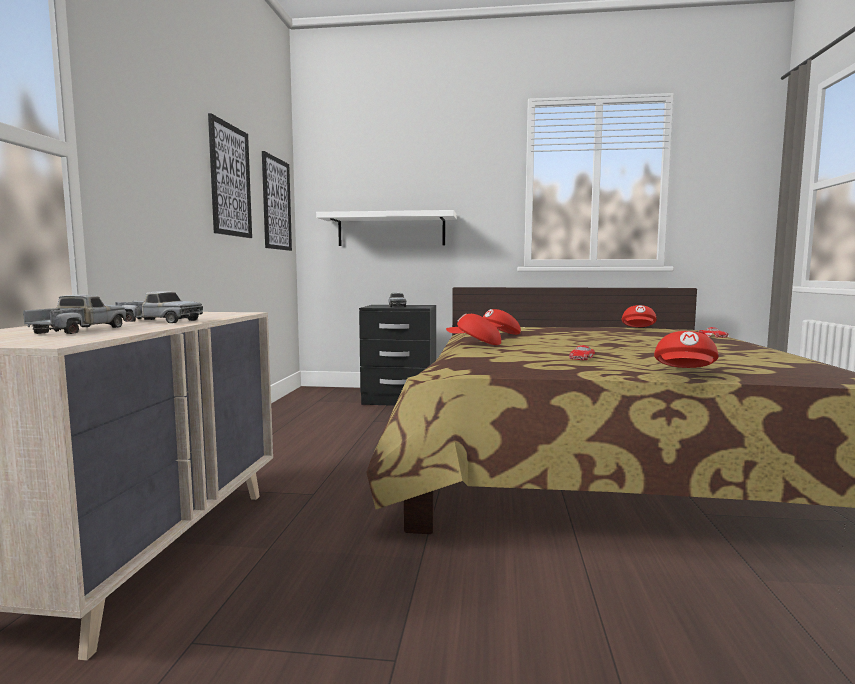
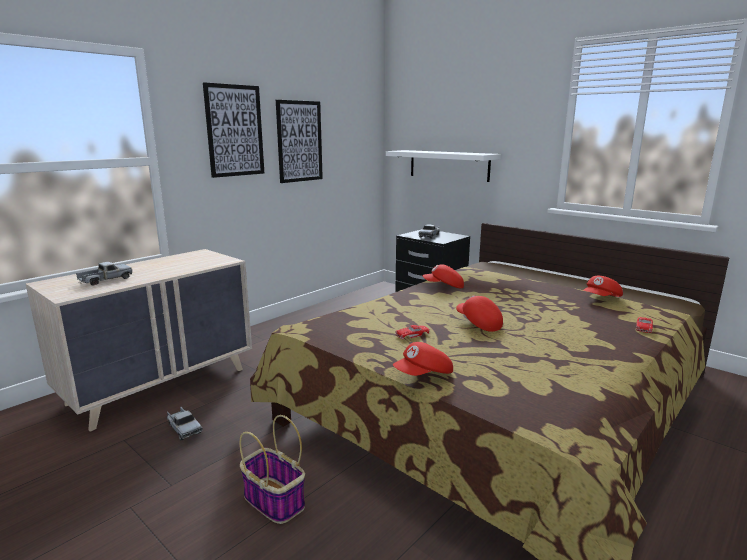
camera: 35 degrees right, 10 degrees up
(159, 321) = (161, 270): toy truck -> toy truck (184, 428)
(276, 204) = (357, 145): picture -> picture (234, 131)
(474, 343) = (393, 296): red cap -> red cap (478, 323)
(566, 609) = (273, 500): none -> basket

